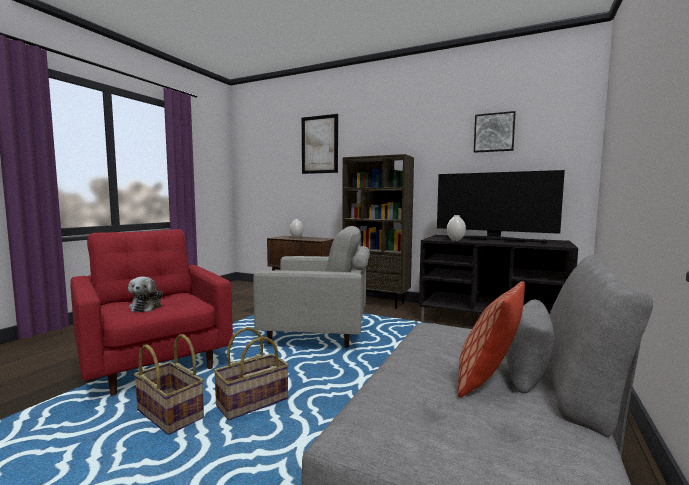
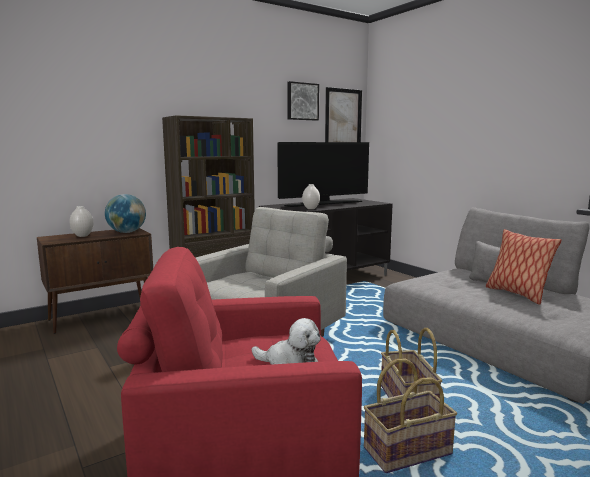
camera: 60 degrees left, 5 degrees up
(317, 239) = (127, 232): none -> globe
(319, 144) = (97, 88): picture -> picture (343, 121)

